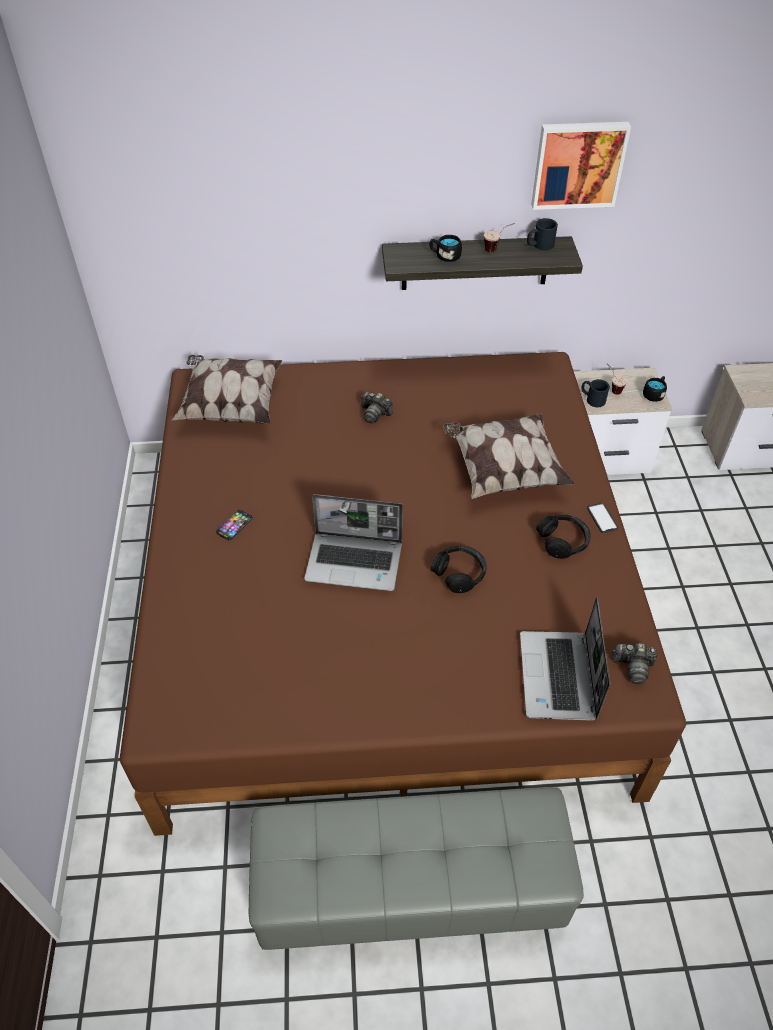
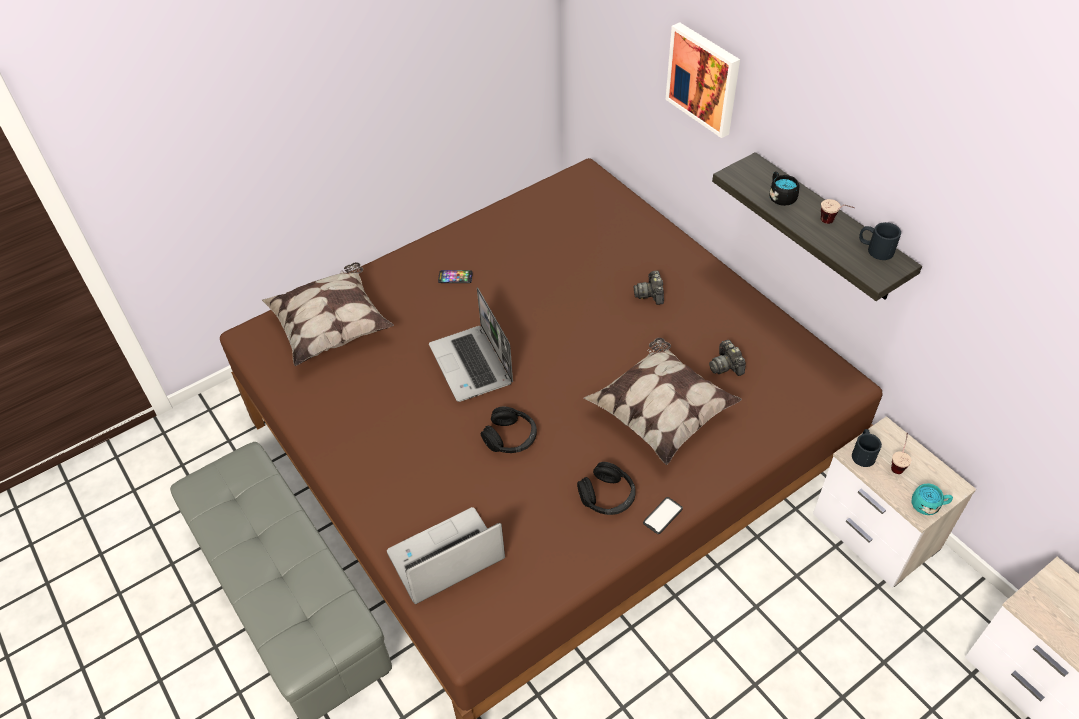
camera: 60 degrees right, 0 degrees up
(231, 405) = (578, 207): pillow -> pillow (333, 328)
(578, 164) = (944, 188): picture -> picture (704, 78)
(633, 667) = (494, 612): camera -> camera (726, 366)
(654, 394) = (929, 505): black mug -> turquoise mug

